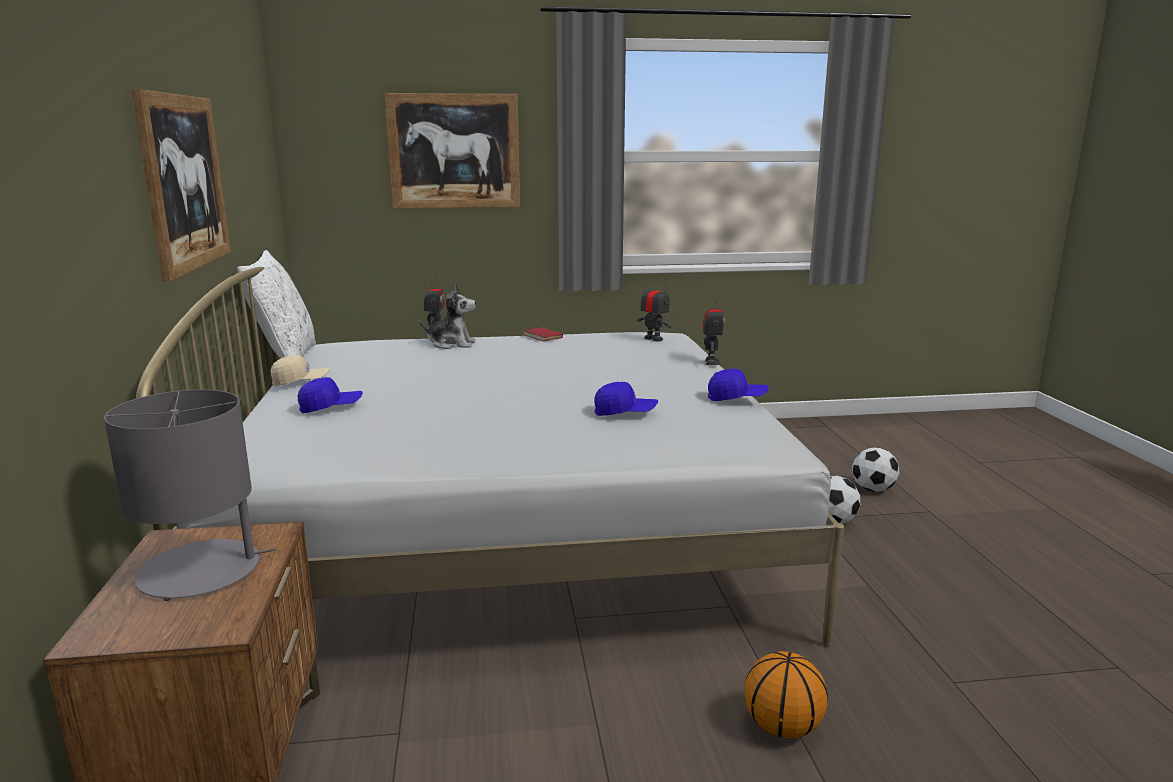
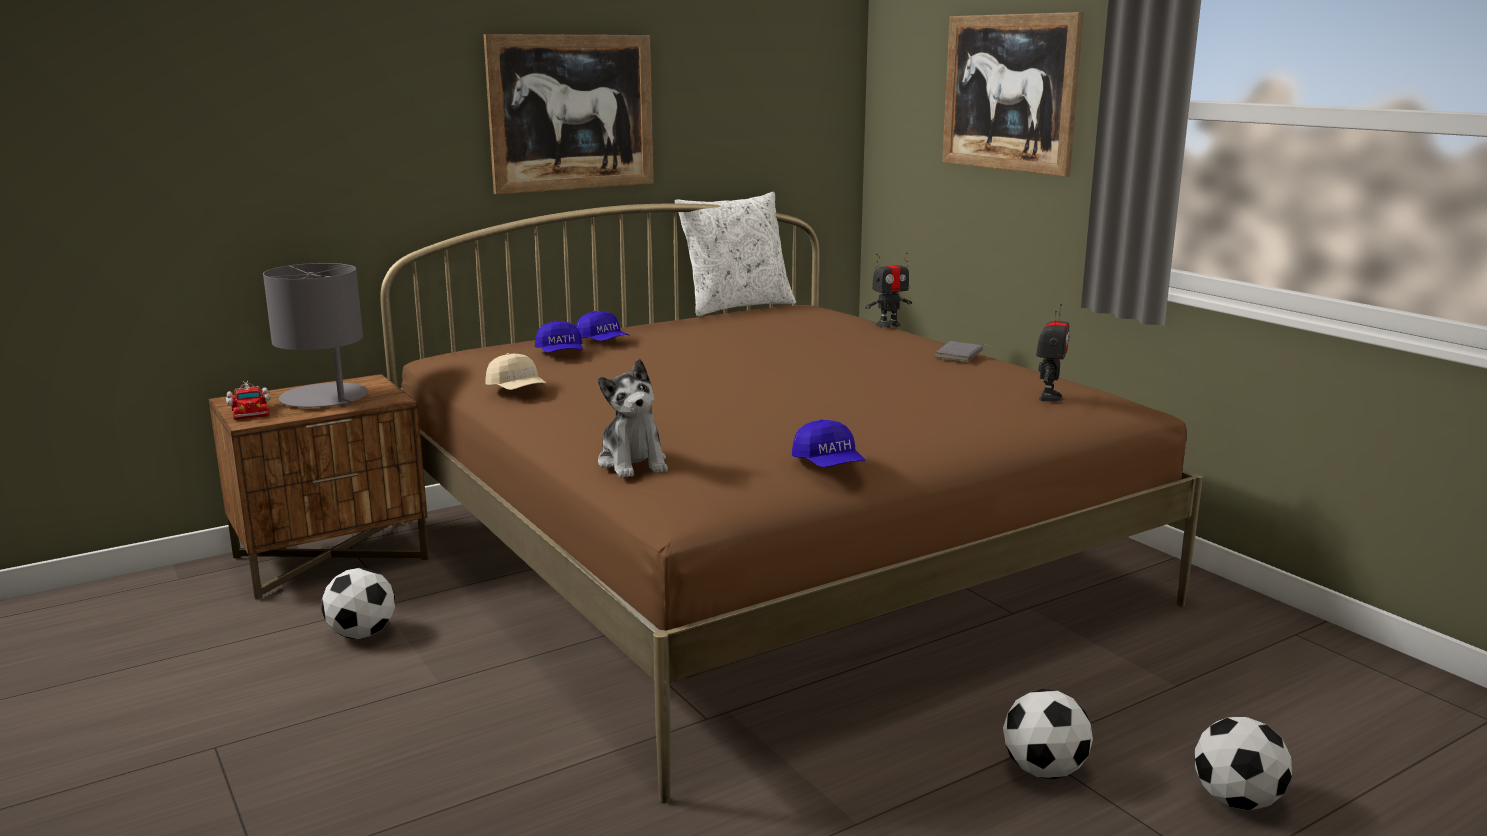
camera: 65 degrees right, 0 degrees up
(170, 625) = (250, 410): none -> toy truck
(300, 382) = (667, 323): beige cap -> beige cap (517, 390)
(451, 344) = (862, 334): plush toy -> plush toy (633, 463)
(454, 764) = (362, 634): none -> football
(510, 531) = (762, 559): white bed -> brown bed
(544, 336) = (960, 355): red book -> grey book
(625, 413) = (699, 426): blue cap -> blue cap (560, 354)
(711, 362) = (990, 438): toy robot -> none
(781, 727) = (476, 787): basketball -> none

